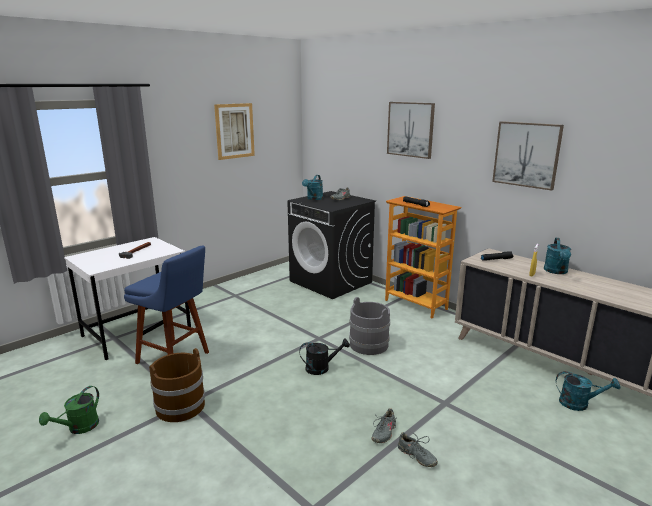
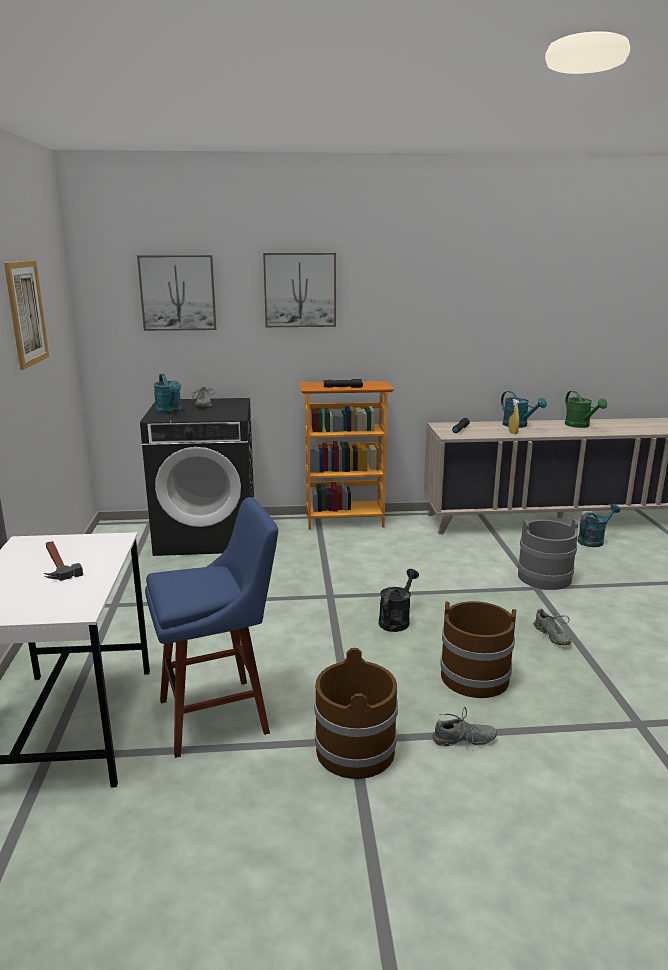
camera: 50 degrees left, 0 degrees up
(79, 428) = (298, 873): green watering can -> green watering can (580, 426)
(292, 419) = (475, 677): none -> brown bucket
(368, 344) = (386, 576): grey bucket -> grey bucket (544, 577)
(416, 456) = (602, 636): grey shoe -> grey shoe (463, 740)
(526, 154) = (460, 307): picture -> picture (178, 293)

